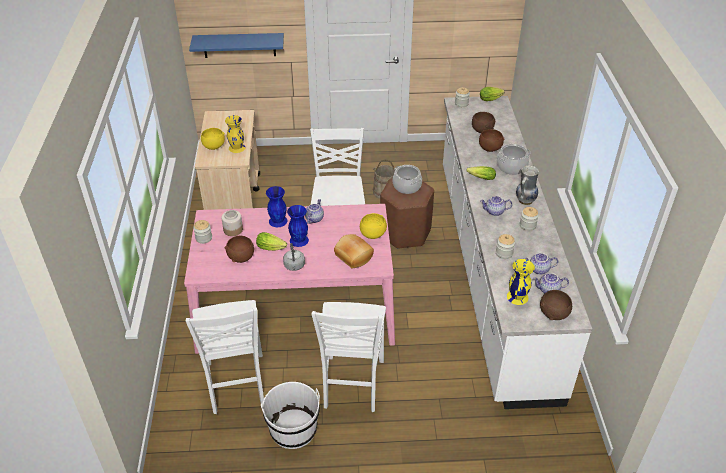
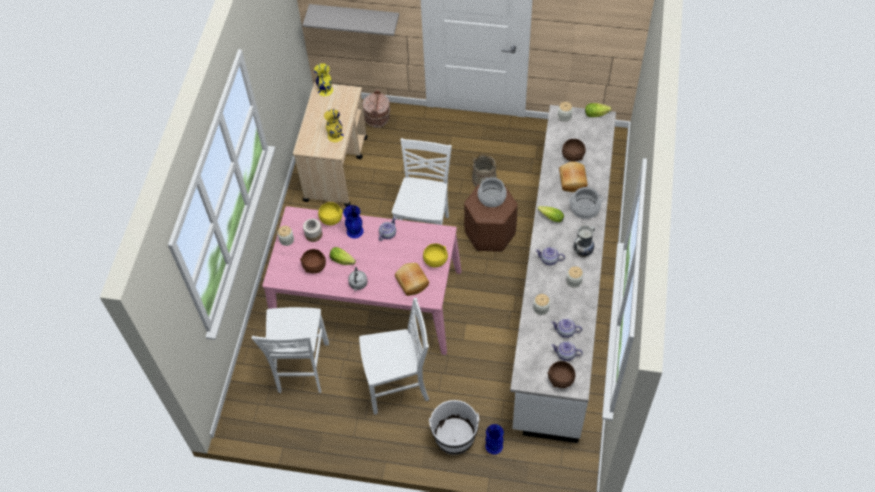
camera: 15 degrees right, 15 degrees up
(213, 146) = (314, 131): yellow bowl -> yellow bowl (330, 219)
(239, 45) = (355, 17): blue shelf -> grey shelf
(267, 159) = (377, 119): none -> brown bucket
(293, 429) = (340, 419): white bucket -> white bucket (454, 436)
(299, 240) = (368, 256): blue vase -> blue vase (494, 445)
(352, 385) = (398, 387): white chair -> white chair turned 120 degrees counterclockwise
(489, 148) = (571, 181): brown bowl -> bread
(517, 296) = (535, 356): yellow vase -> yellow vase (325, 90)

